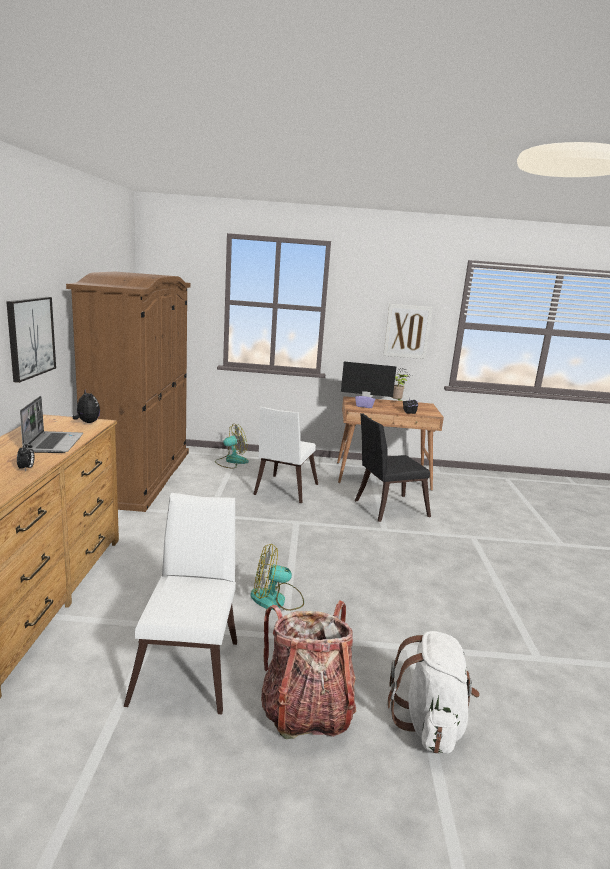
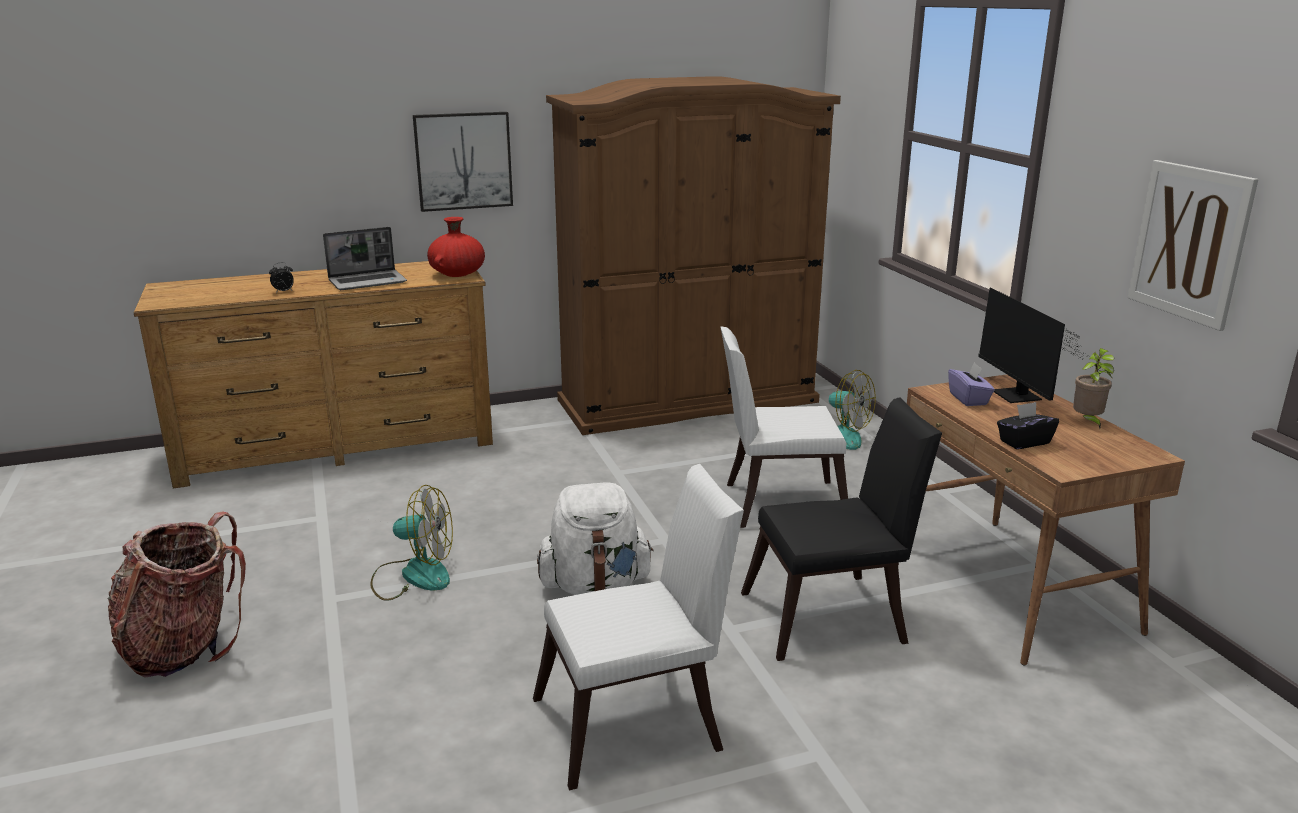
camera: 70 degrees right, 5 degrees up
(87, 422) = (457, 275): plush toy -> red vase
(189, 665) = (253, 555): white chair -> white chair (639, 722)
(276, 600) = (413, 575): fan -> fan turned 120 degrees clockwise
(386, 508) = (833, 617): black chair -> black chair turned 120 degrees clockwise
(430, 723) = (167, 750): white backpack -> white backpack (595, 584)

